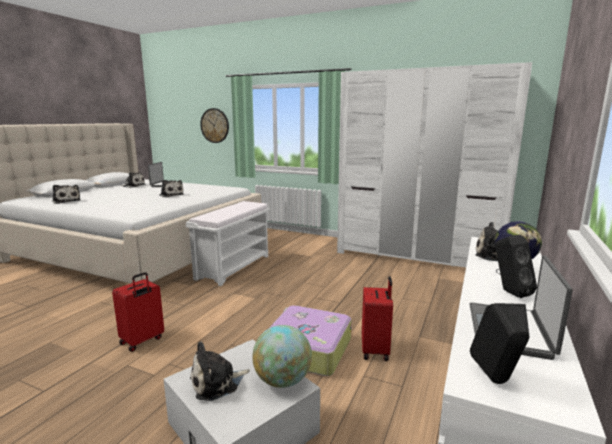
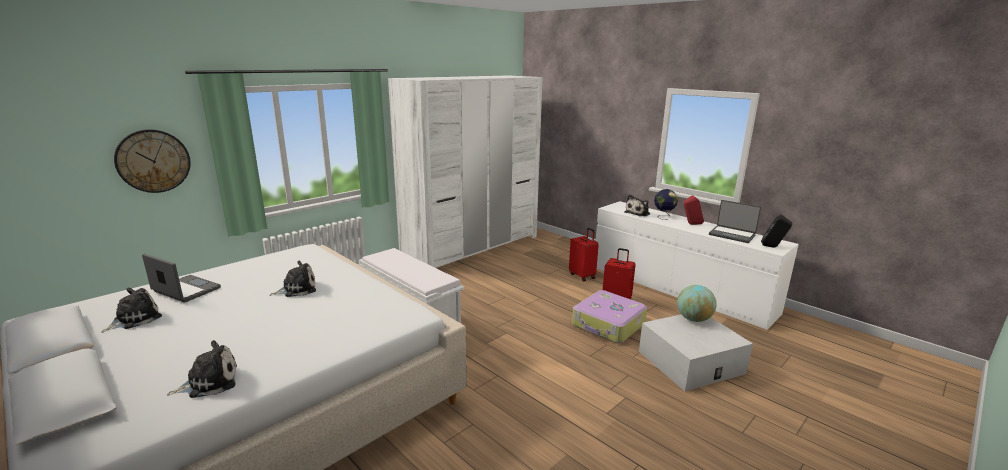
camera: 70 degrees left, 5 degrees up
(142, 341) = (565, 404): red suitcase -> red suitcase (582, 276)
(217, 383) = (696, 340): plush toy -> none
(509, 292) = (691, 224): black speaker -> red speaker

